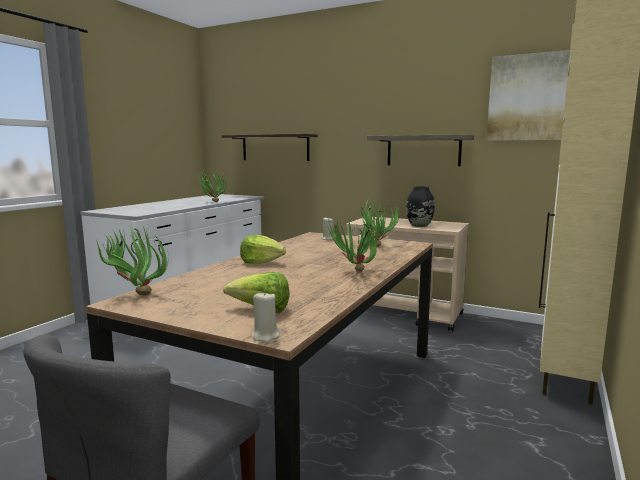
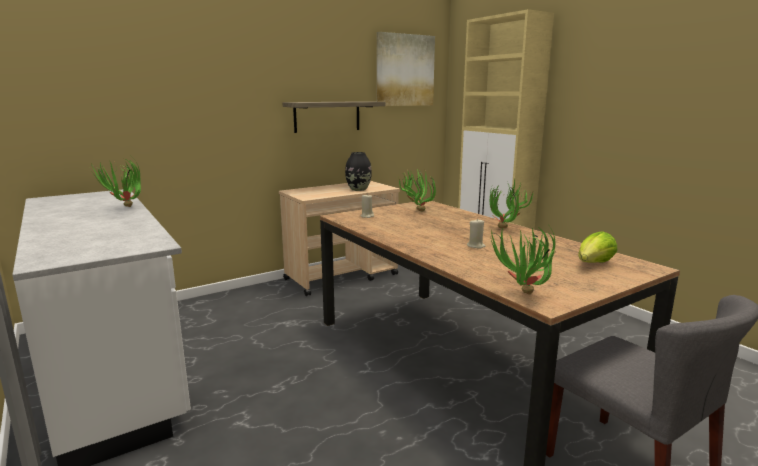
camera: 60 degrees left, 5 degrees up
(261, 262) = (438, 246): lettuce -> none
(265, 336) = (652, 271): beige candle -> beige candle (476, 246)
(275, 148) = (138, 117): shelf -> none

